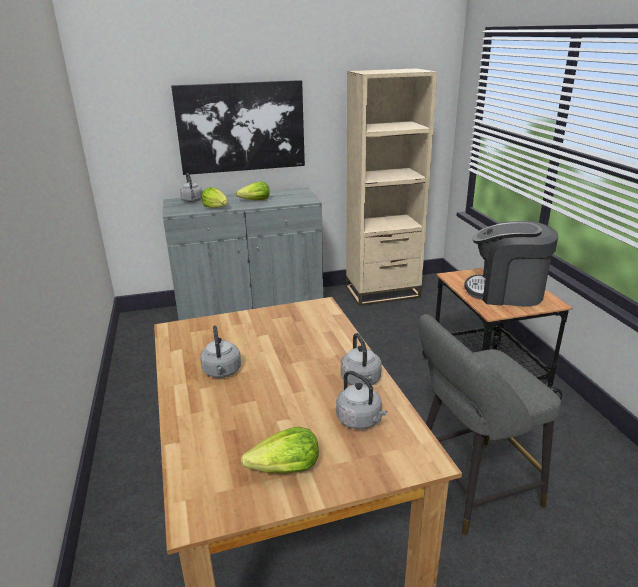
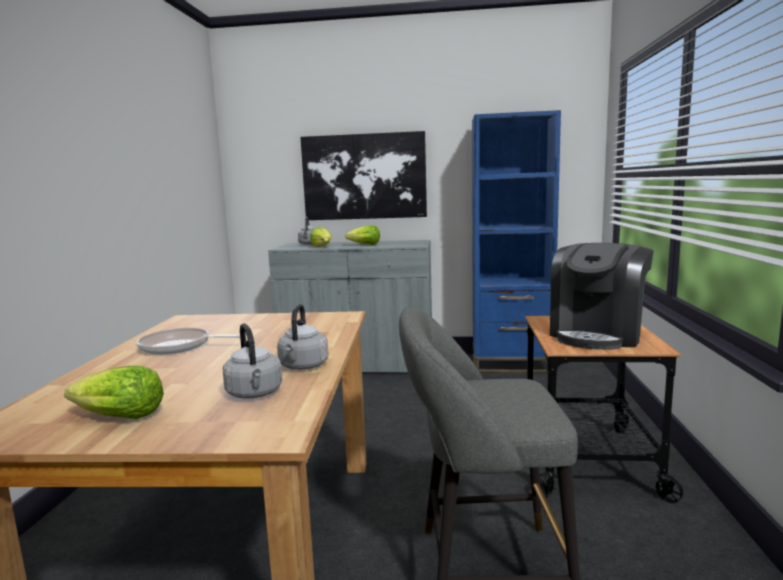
camera: 20 degrees right, 15 degrees down
(222, 372) = (179, 347): grey kettle -> frying pan
(382, 292) = (511, 364): beige bookcase -> blue bookcase
(506, 292) = (597, 334): coffee machine -> coffee machine turned 90 degrees counterclockwise

